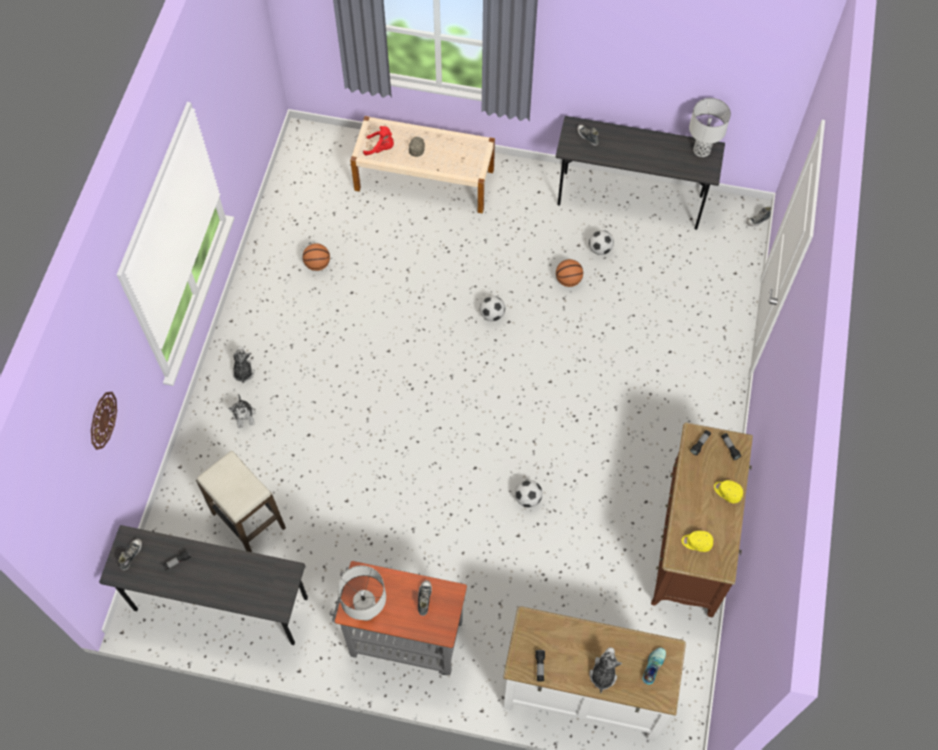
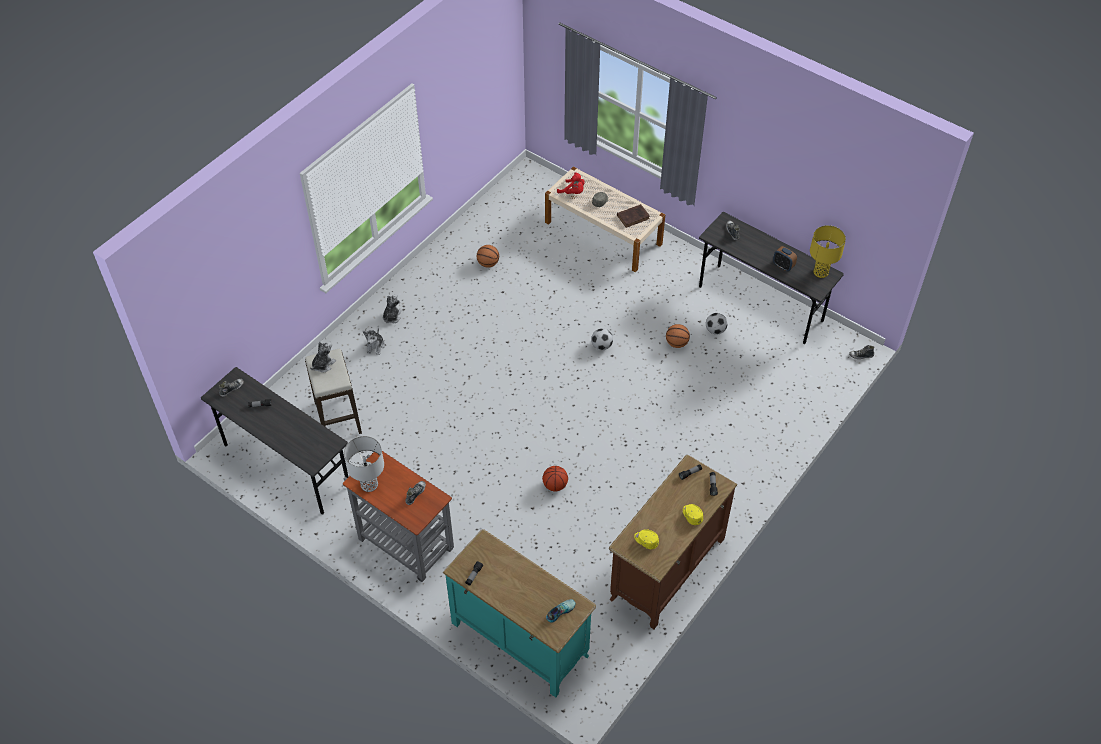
camera: 25 degrees right, 10 degrees down
(102, 420) = (249, 275): wall clock -> none
(463, 153) = (634, 217): none -> brown book
(528, 498) = (555, 485): football -> basketball
(584, 690) = (521, 638): white dresser -> turquoise dresser
(603, 674) = (518, 600): plush toy -> plush toy (323, 364)
(660, 157) = (783, 266): none -> alarm clock
(702, 150) = (821, 272): white table lamp -> yellow table lamp

